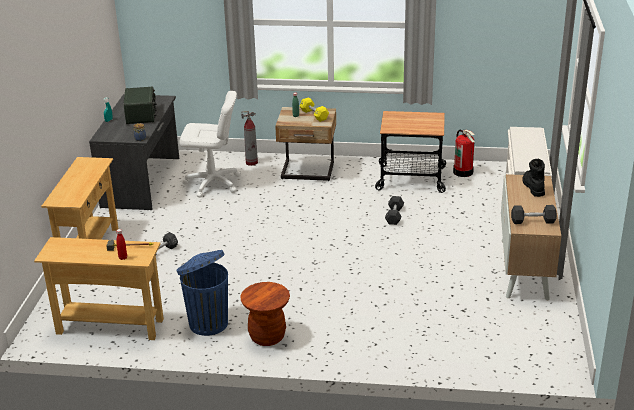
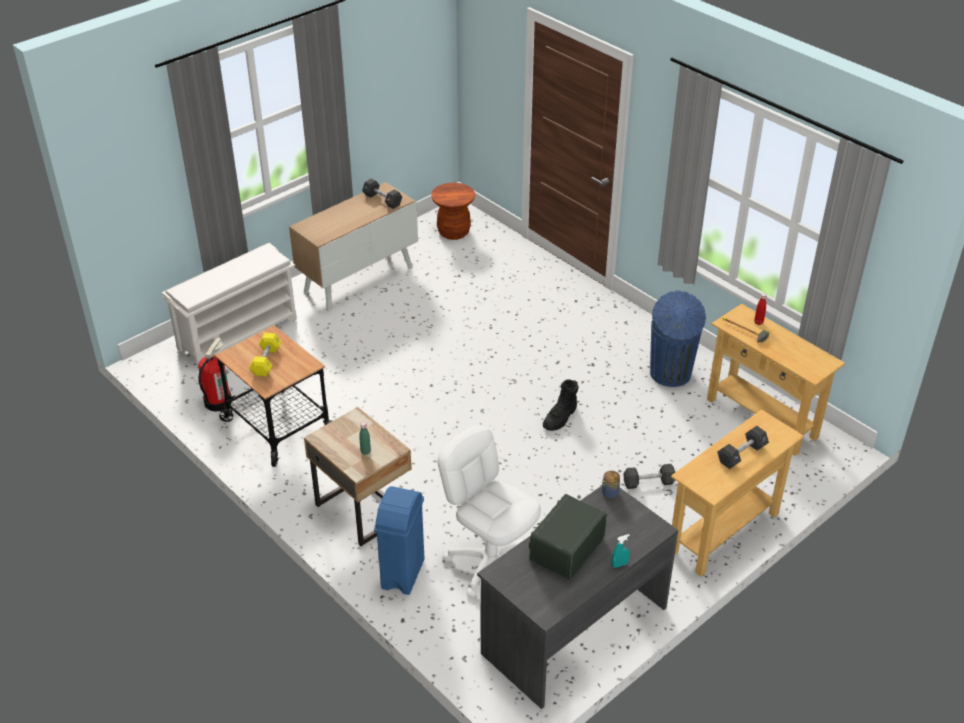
camera: 140 degrees left, 10 degrees up
(252, 162) = (402, 574): fire extinguisher -> blue trash can
(267, 336) = (632, 336): brown stool -> brown stool (453, 232)
(314, 115) = (344, 440): yellow dumbbell -> yellow dumbbell (266, 361)
(394, 216) = (370, 389): black dumbbell -> black dumbbell (741, 454)
(532, 187) = (323, 224): black boot -> black boot (560, 418)

